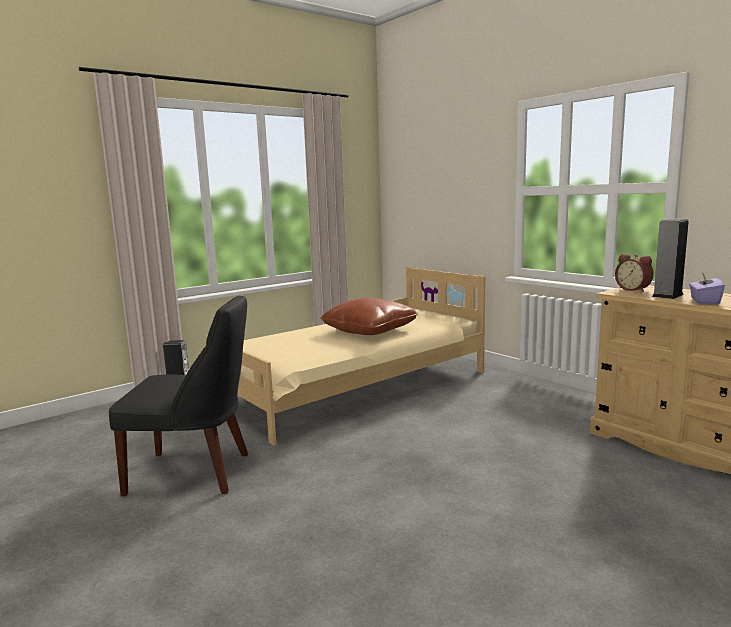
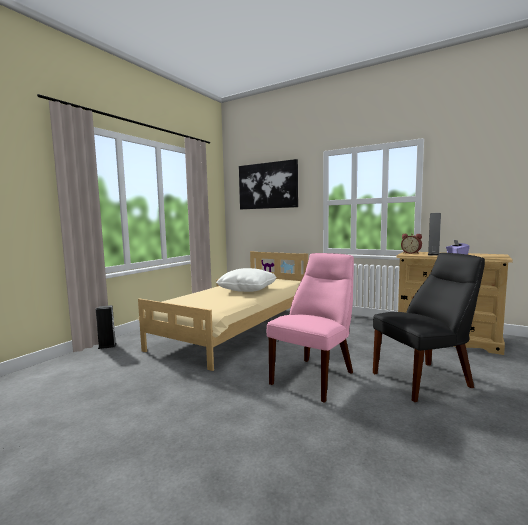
camera: 20 degrees left, 5 degrees down
(195, 473) = (168, 398): black chair -> black chair (425, 380)
(369, 331) = (247, 290): brown pillow -> white pillow
(401, 476) = (315, 376): none -> pink chair
(437, 161) = (268, 185): none -> picture

